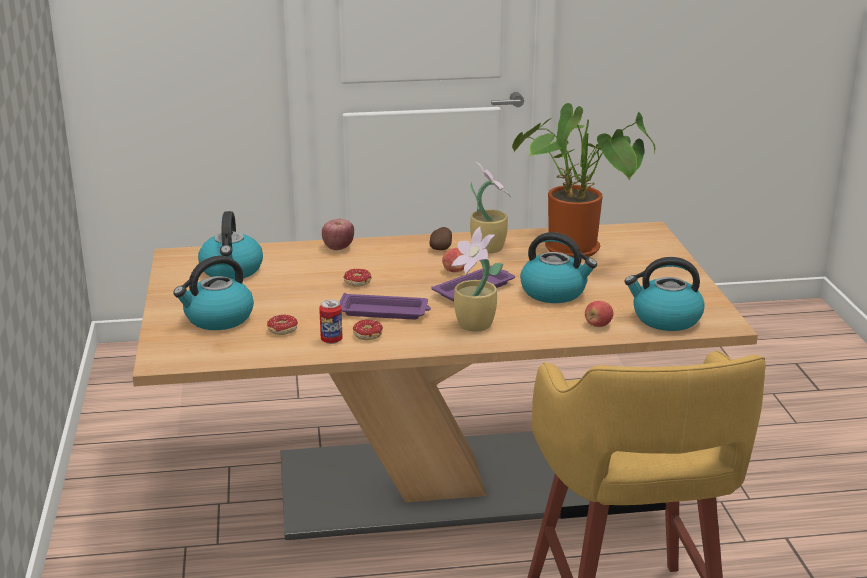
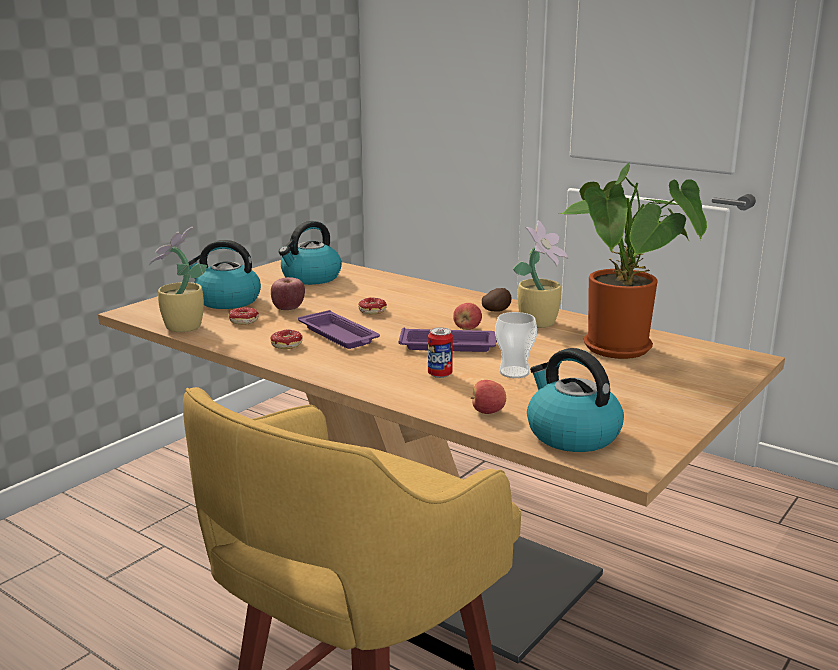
camera: 45 degrees right, 5 degrees down
(331, 340) = (255, 339): can -> can (440, 374)
(338, 247) = (418, 287): apple -> apple (288, 309)
(475, 326) = (379, 370): potted plant -> potted plant (182, 328)
(554, 292) = (514, 372): kettle -> cup

